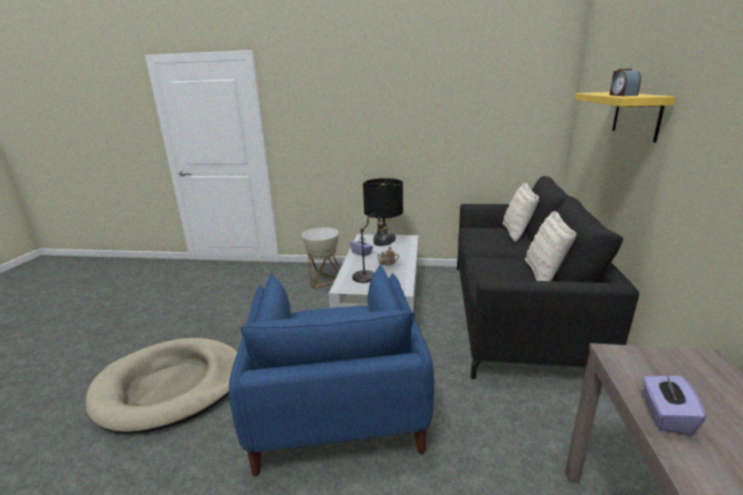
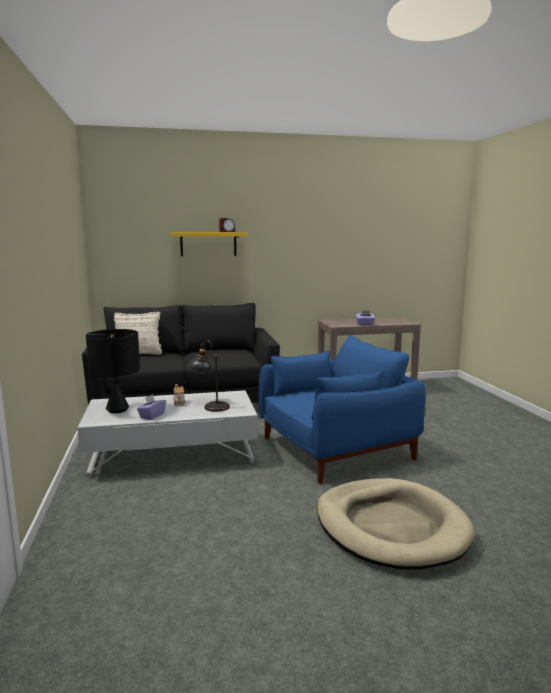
camera: 110 degrees left, 10 degrees down
(324, 280) = (118, 499): planter -> none
(544, 275) = (224, 350): beige pillow -> none

